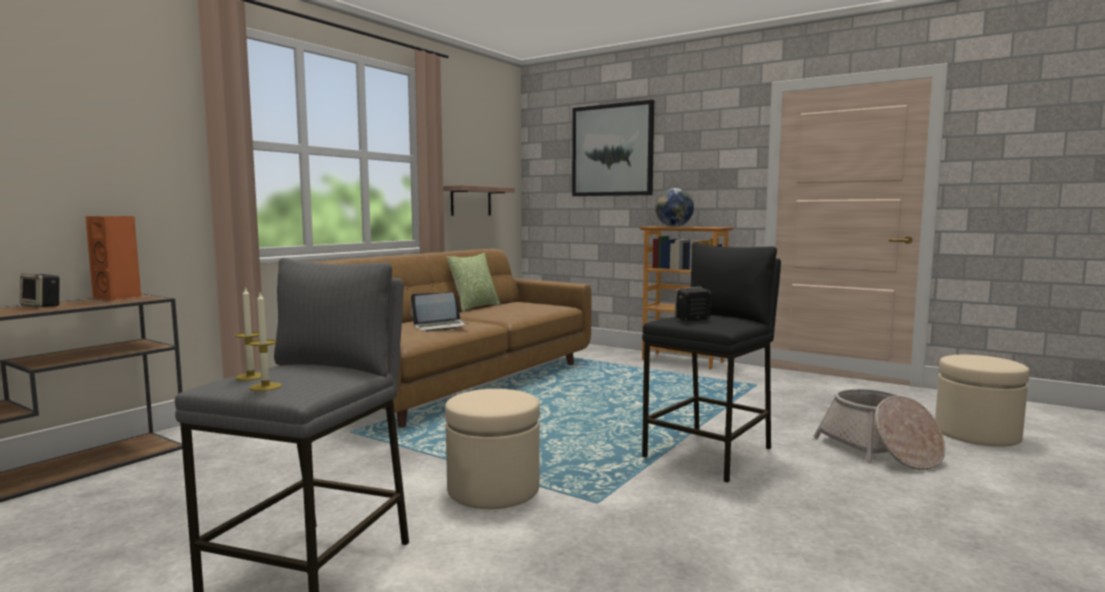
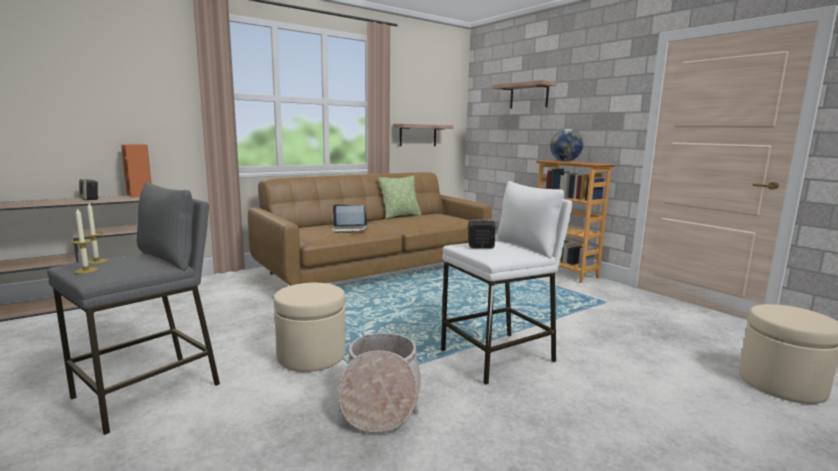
camera: 20 degrees right, 5 degrees up
(612, 150) = (529, 96): picture -> shelf
(710, 453) = (499, 356): black stool -> white stool
(879, 450) = (656, 382): basket -> basket (380, 400)

